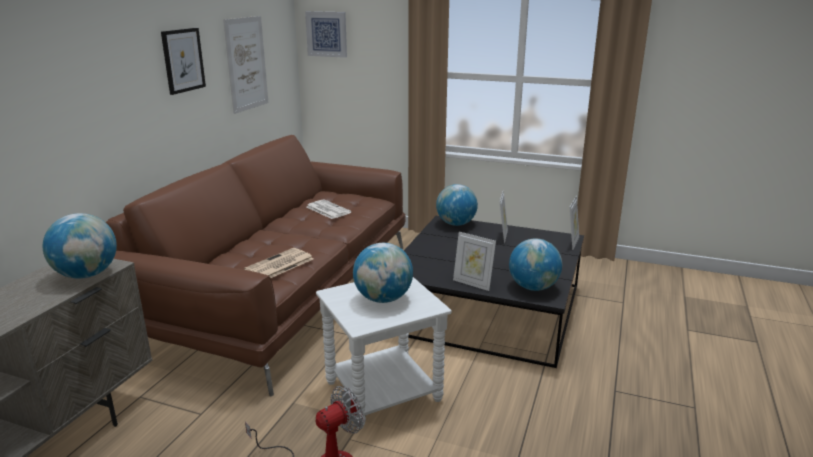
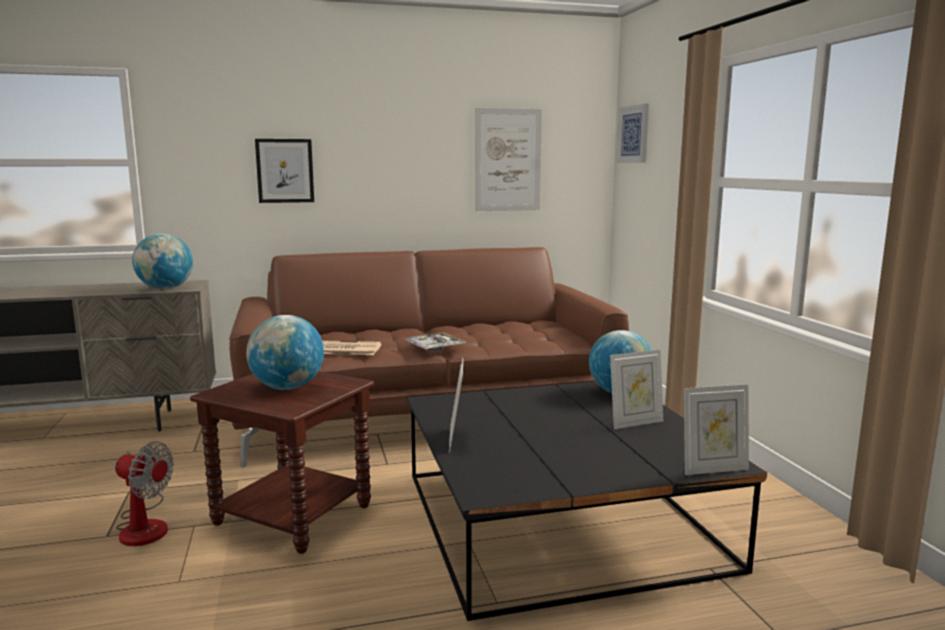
camera: 55 degrees right, 10 degrees down
(183, 60) = (404, 143): picture -> picture (285, 171)
(325, 237) = (434, 347): none -> tray
(327, 210) = (502, 332): newspaper -> none
(383, 391) = (294, 515): white side table -> brown side table
(533, 287) = (501, 475): globe -> none

